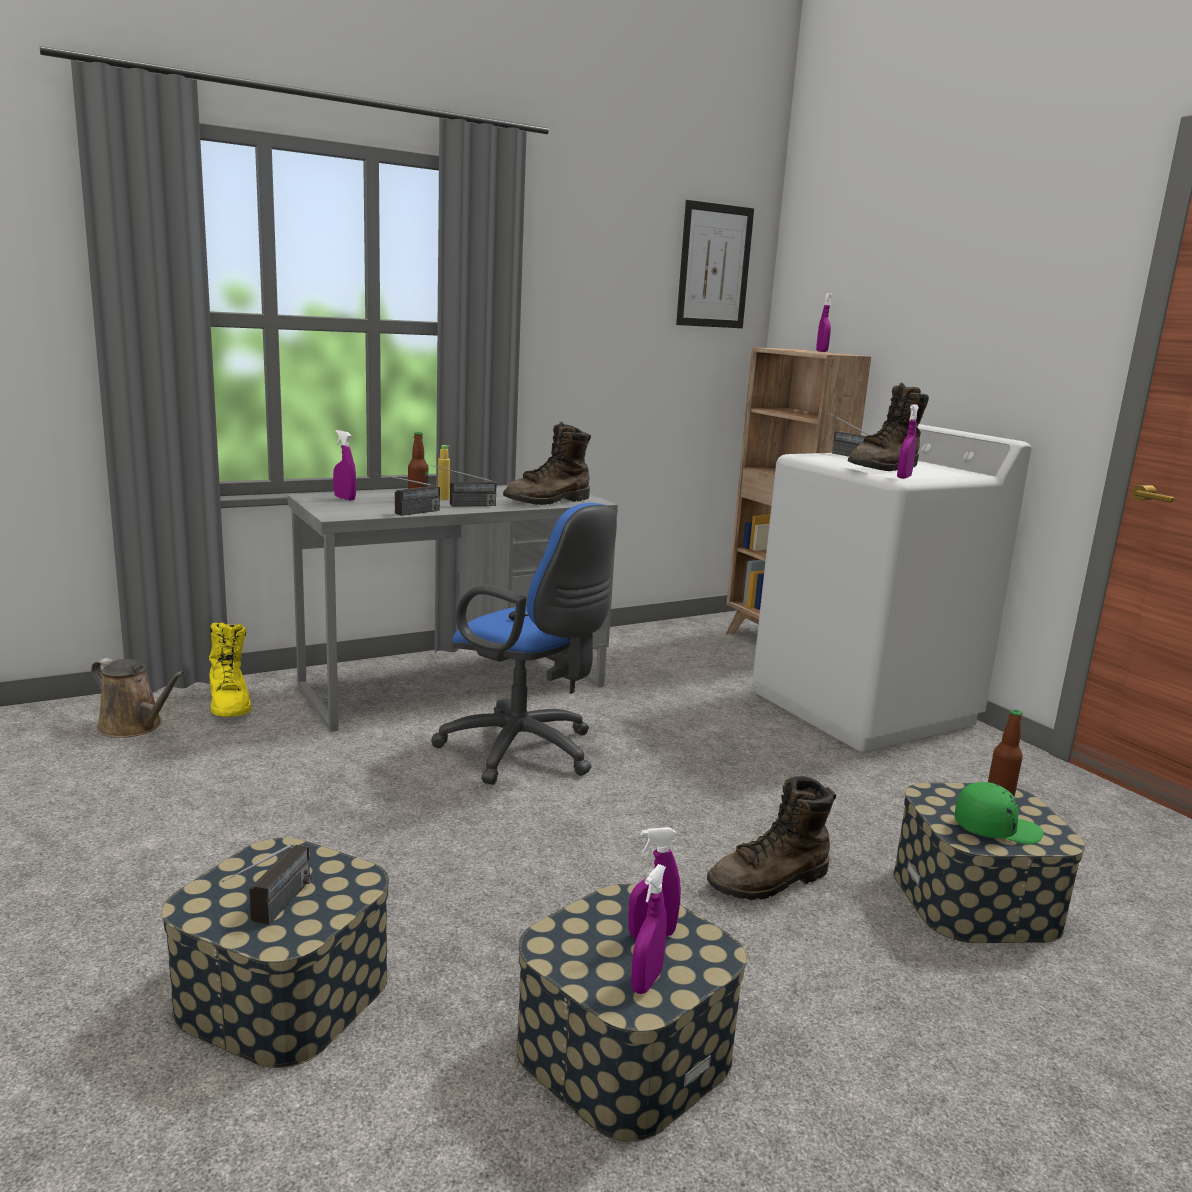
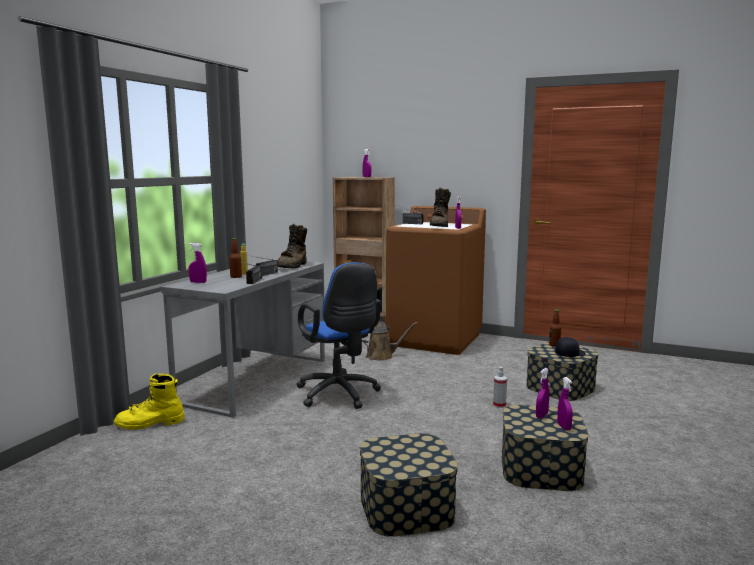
camera: 35 degrees left, 5 degrees down
(134, 726) = (115, 451): brown watering can -> brown watering can (382, 356)
(229, 703) = (150, 424): yellow boot -> yellow boot turned 135 degrees clockwise
(272, 913) = (419, 460): radio -> none
(526, 752) = (339, 395): blue office chair -> blue office chair turned 60 degrees clockwise
(714, 266) = (303, 137): picture -> none
(770, 881) = (499, 405): brown boot -> spray bottle
(864, 708) = (435, 339): white washing machine -> brown washing machine
(995, 828) = (569, 354): green cap -> black cap

